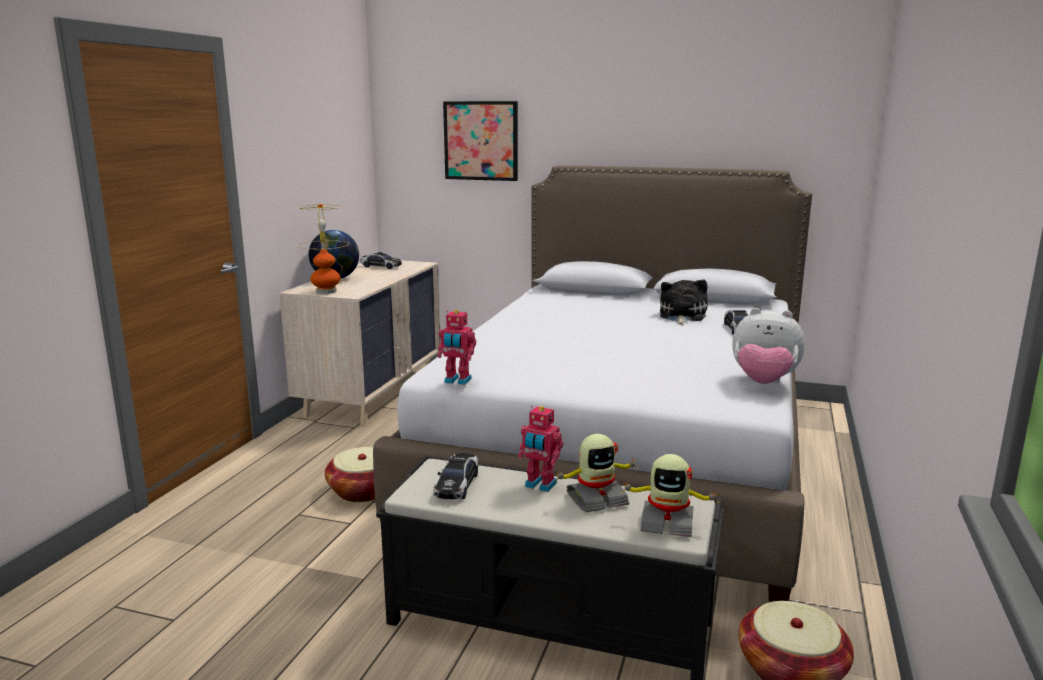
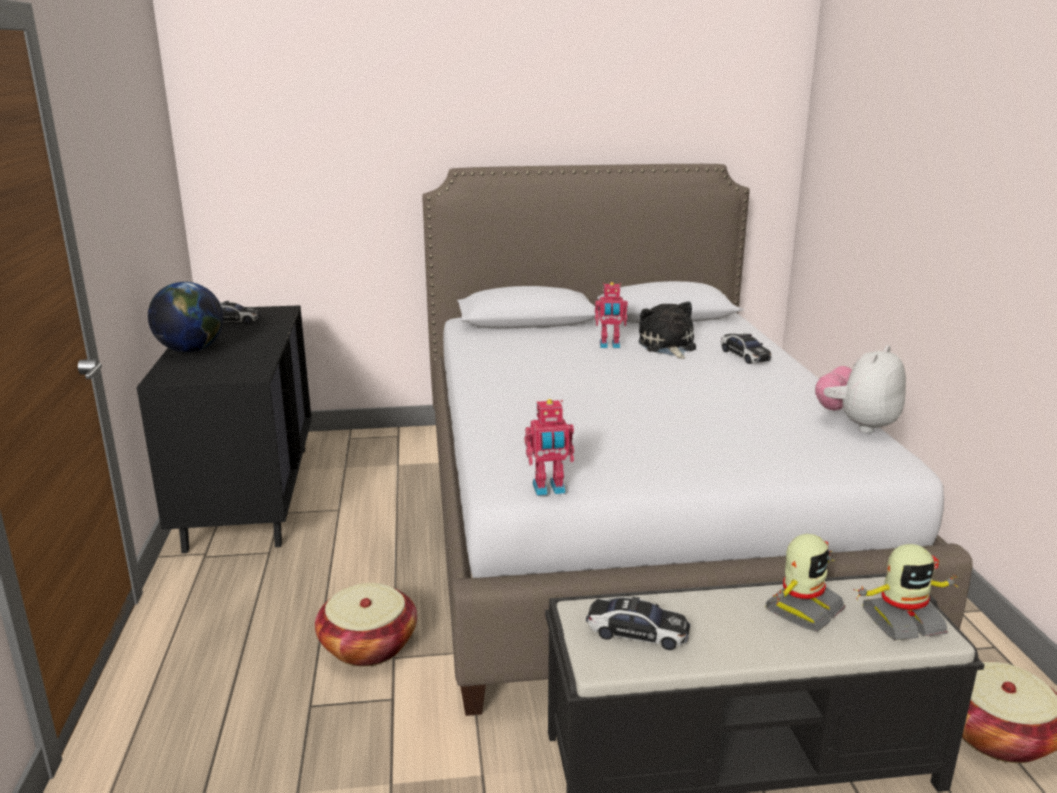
camera: 25 degrees left, 5 degrees up
(326, 291) = (207, 374): table lamp -> none
(373, 393) = (250, 495): beige dresser -> black dresser
(457, 484) = (637, 632): toy car -> toy car turned 60 degrees counterclockwise
(481, 141) = (342, 138): picture -> none
(540, 485) = (726, 607): toy robot -> toy robot (609, 346)
(763, 383) = (857, 425): plush toy -> plush toy turned 135 degrees clockwise

